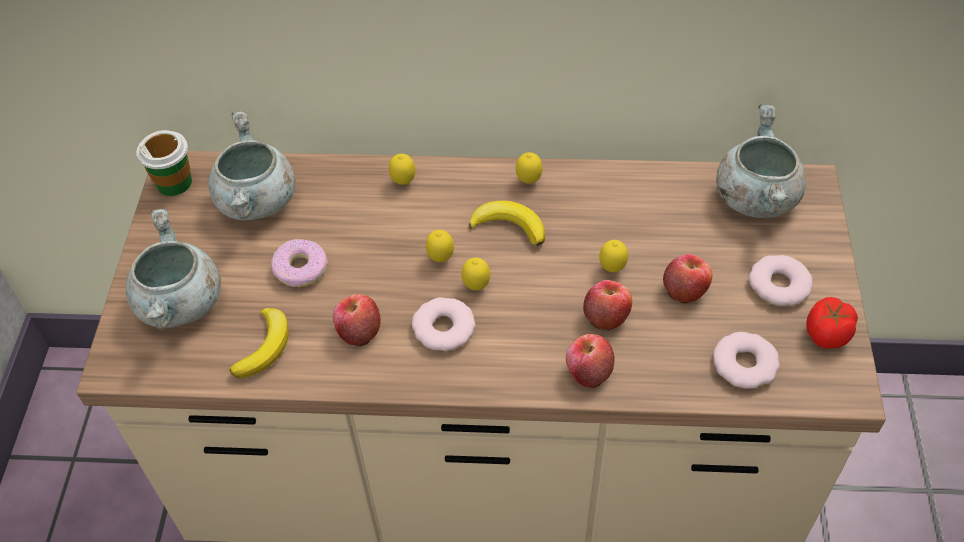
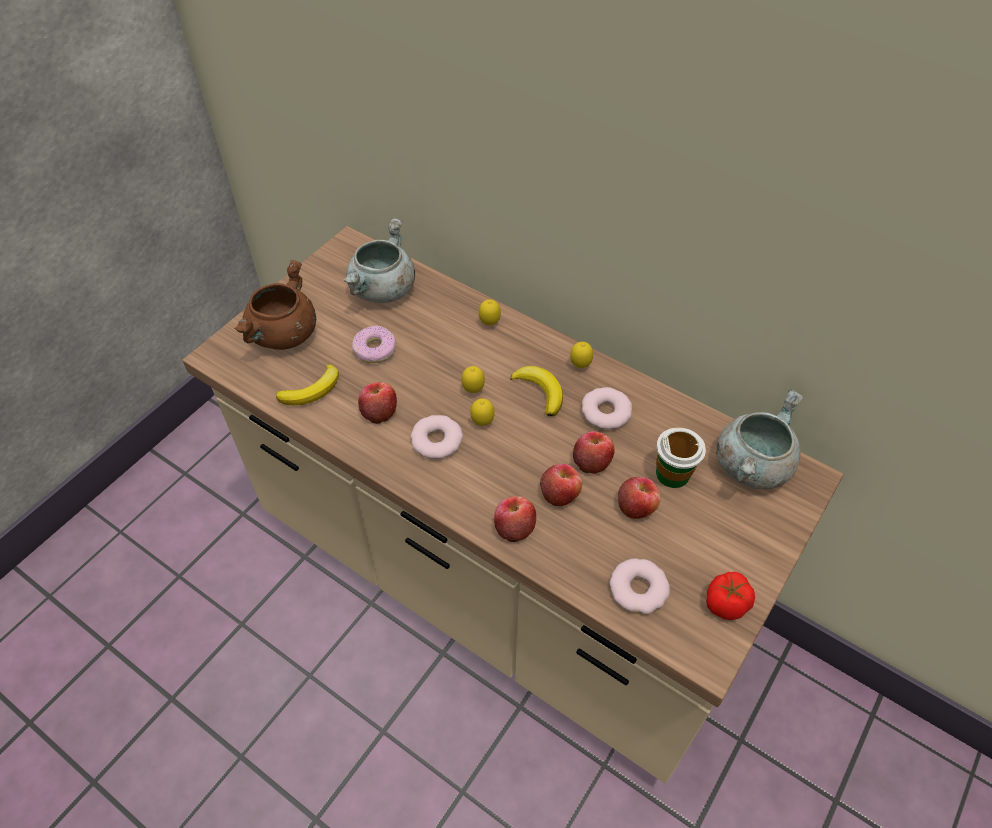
camera: 30 degrees right, 0 degrees up
(174, 182) = (341, 252): cup -> cup (673, 473)
(181, 304) = (284, 335): grey cooking pot -> brown cooking pot
(612, 269) = (592, 461): lemon -> apple
(778, 285) = (716, 543): donut -> donut (605, 412)

